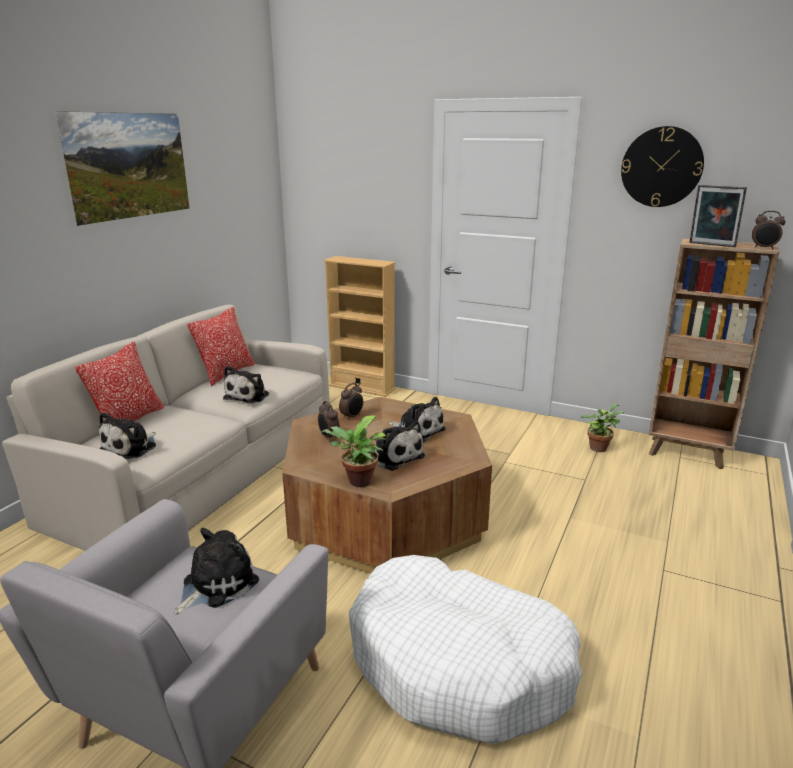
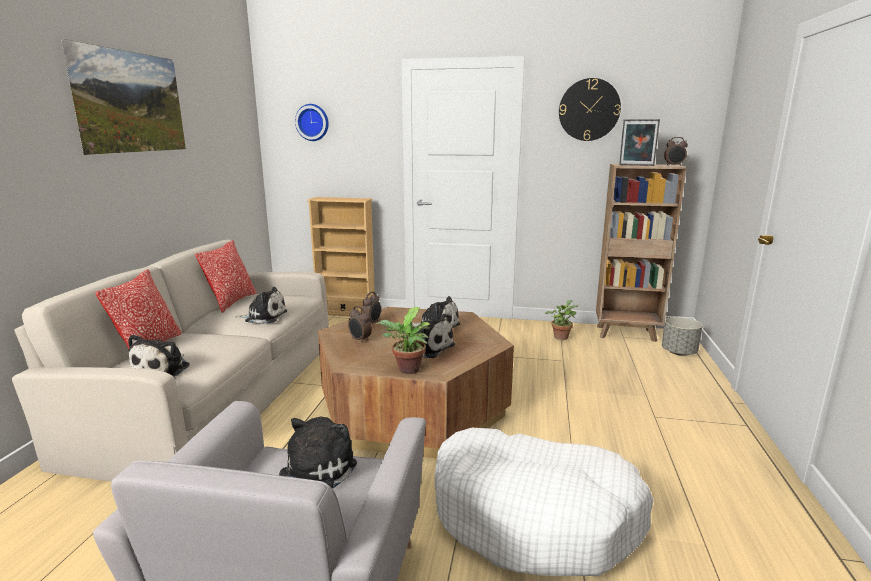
camera: 15 degrees left, 5 degrees down
(249, 396) = (264, 317): plush toy -> plush toy turned 90 degrees counterclockwise
(336, 171) = (313, 122): none -> wall clock
(745, 488) = (679, 352): none -> grey planter

